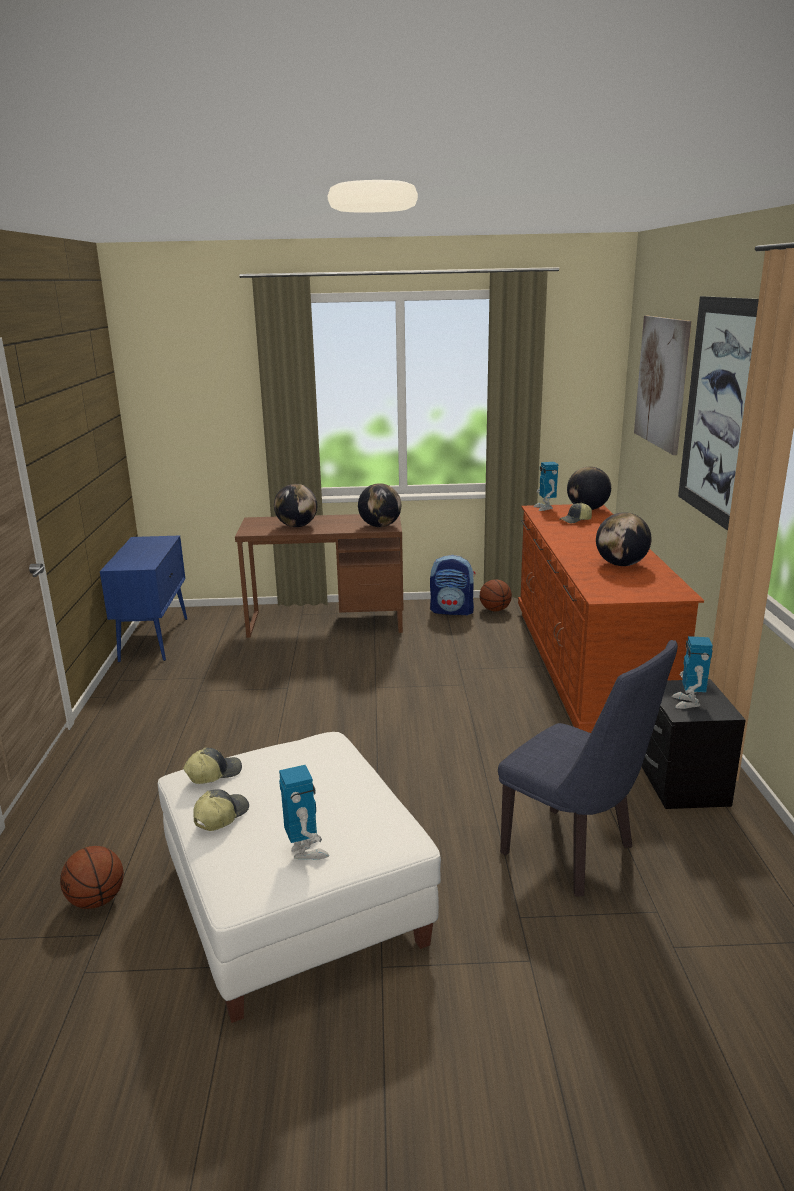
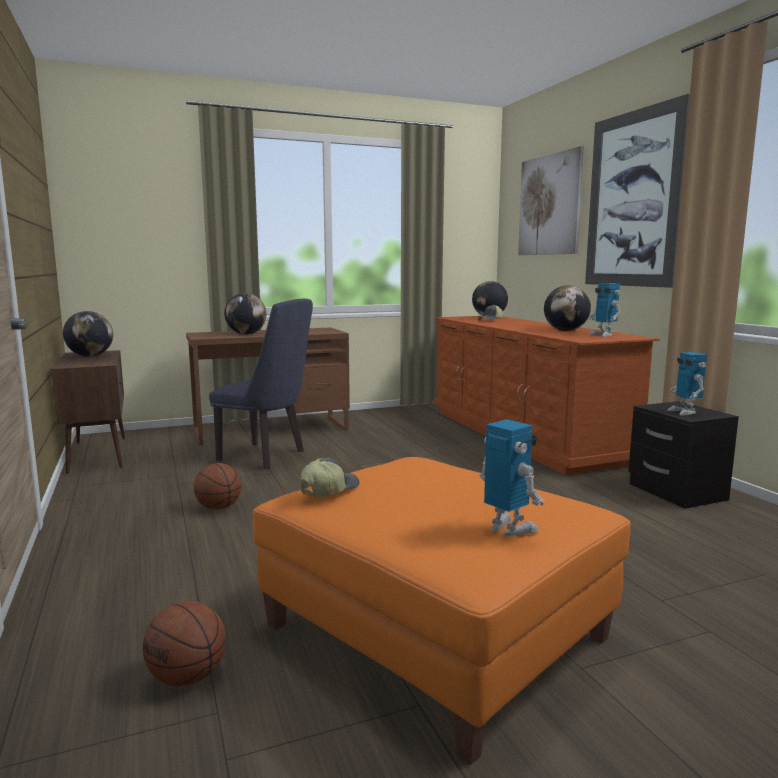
camera: 20 degrees left, 10 degrees down
(154, 639) = (98, 454): blue cabinet -> brown cabinet
(220, 816) = (378, 517): cap -> none
(293, 902) = (433, 632): white ottoman -> orange ottoman
(380, 526) = (325, 331): globe -> globe (90, 356)
(452, 611) = (379, 415): backpack -> none
(494, 610) = (414, 412): basketball -> basketball (218, 507)
(545, 508) = (456, 317): toy robot -> toy robot (603, 335)
(577, 854) = (654, 547): blue chair -> blue chair (267, 456)

